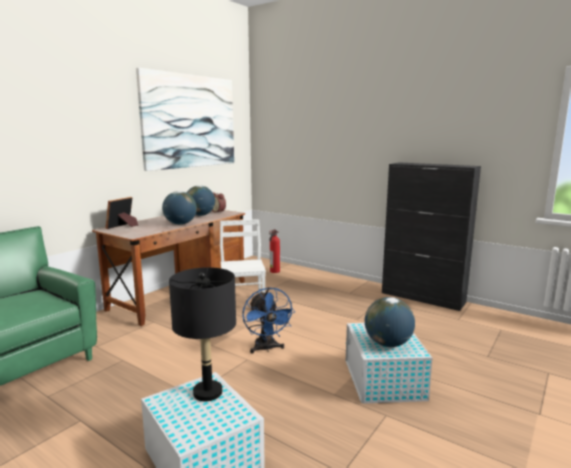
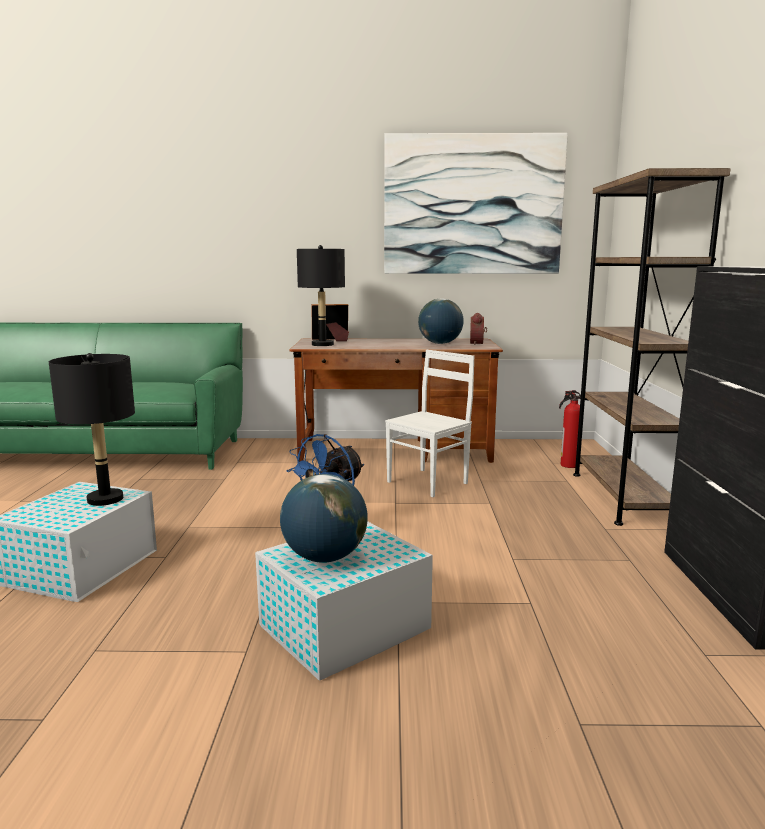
camera: 55 degrees right, 0 degrees up
(137, 231) = (322, 345): none -> black table lamp
(180, 224) = (382, 346): globe -> none
(324, 277) = (623, 497): none -> brown bookcase

